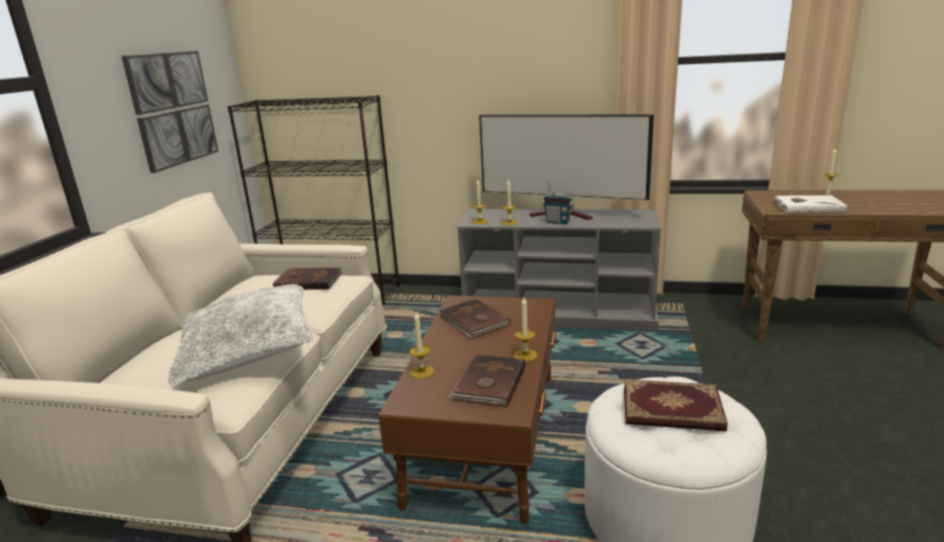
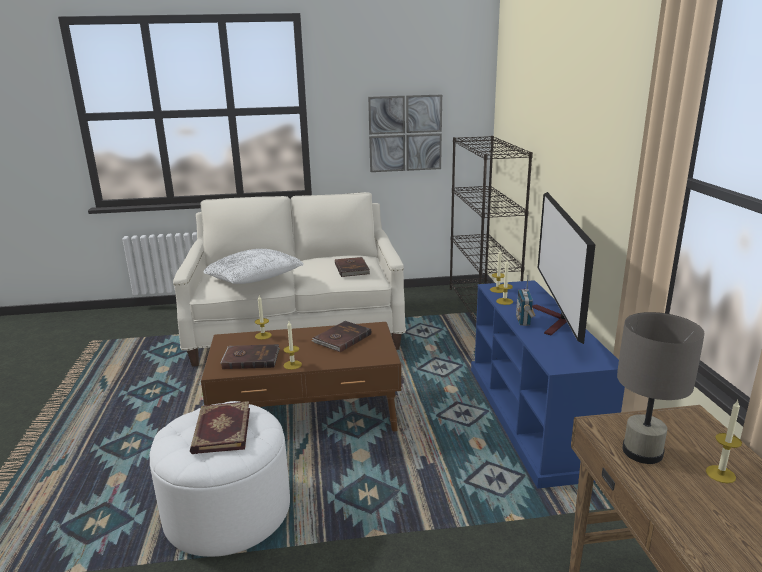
camera: 70 degrees right, 0 degrees up
(559, 312) = (531, 417): grey tv stand -> blue tv stand
(807, 207) = (643, 451): white book -> grey table lamp

